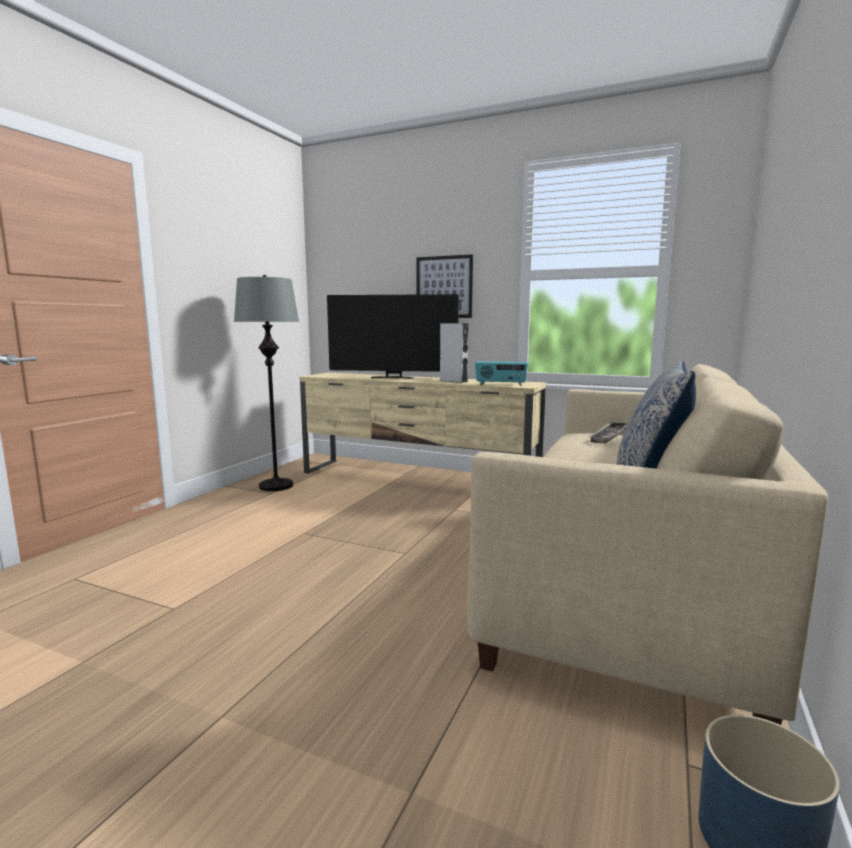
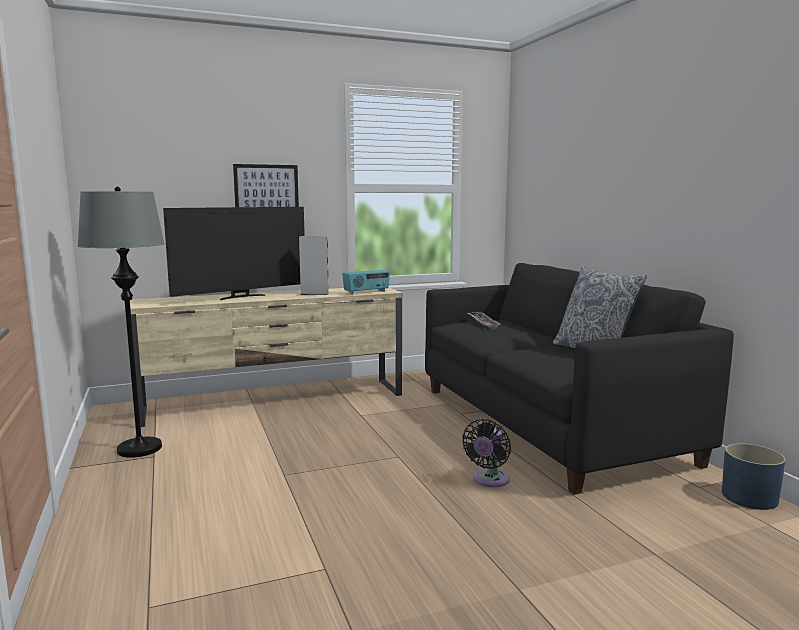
camera: 45 degrees left, 0 degrees up
(429, 608) = (489, 480): none -> black fan
(629, 582) = (547, 423): beige sofa -> black sofa

